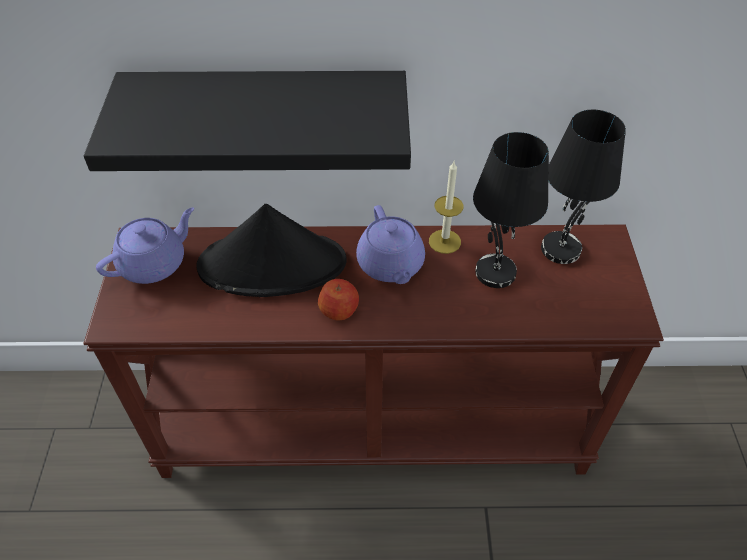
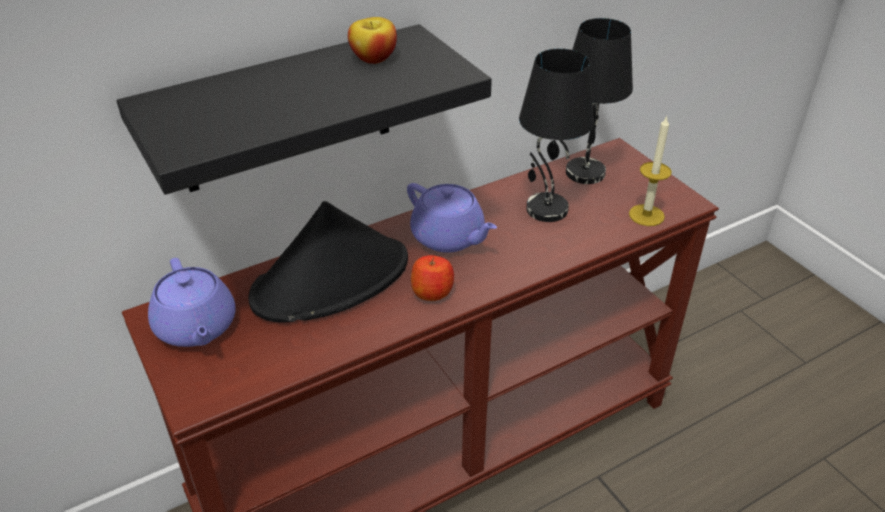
camera: 30 degrees left, 10 degrees down
(154, 263) = (196, 327): purple teapot -> purple teapot turned 135 degrees clockwise
(332, 96) = (374, 58): none -> apple
(444, 241) = (482, 201): candle -> candle (646, 215)

